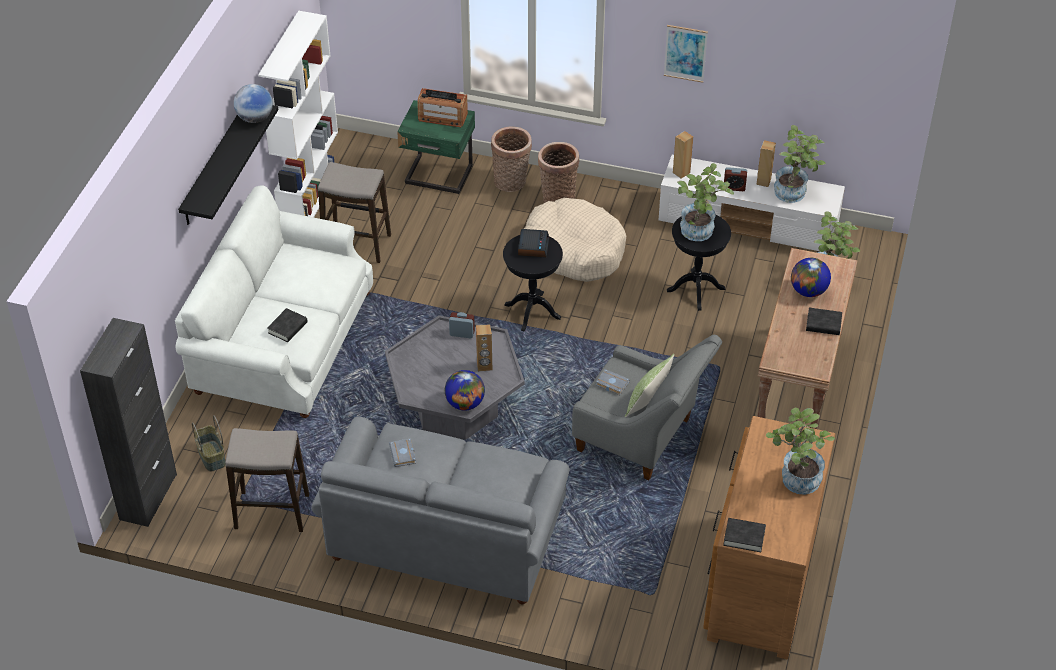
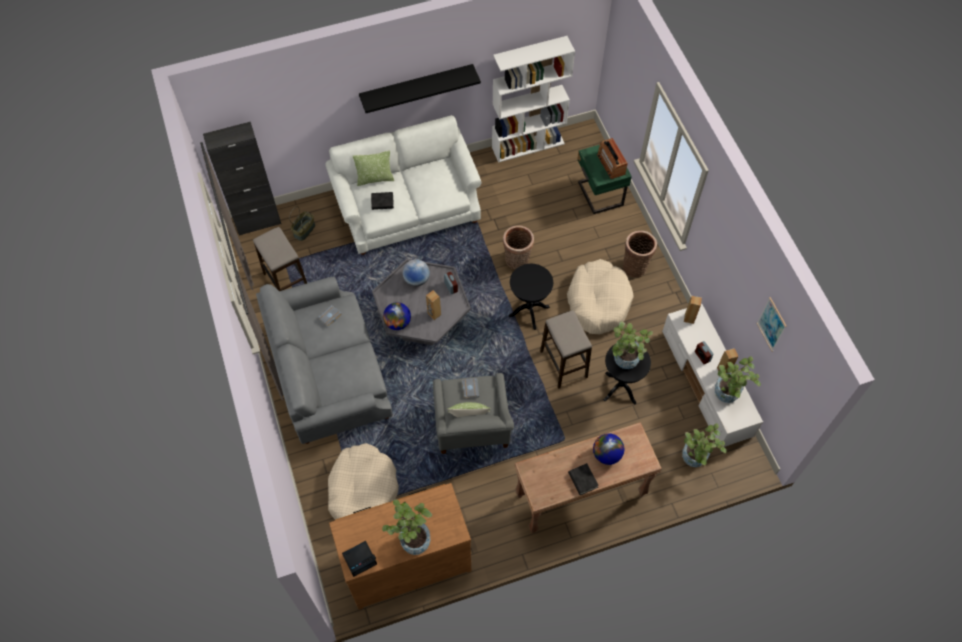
camera: 55 degrees right, 15 degrees up
(244, 319) = (375, 179): none -> pillow
(255, 118) = (460, 77): globe -> globe (416, 279)
(356, 244) = (509, 192): stool -> stool (563, 364)
(512, 182) = (627, 234): basket -> basket (517, 261)
(533, 246) = (536, 278): alarm clock -> alarm clock (360, 559)
(635, 579) = (362, 490): none -> beige dog bed
(685, 53) = (726, 253): picture -> picture (771, 324)
(744, 537) = (345, 533): black book -> none

